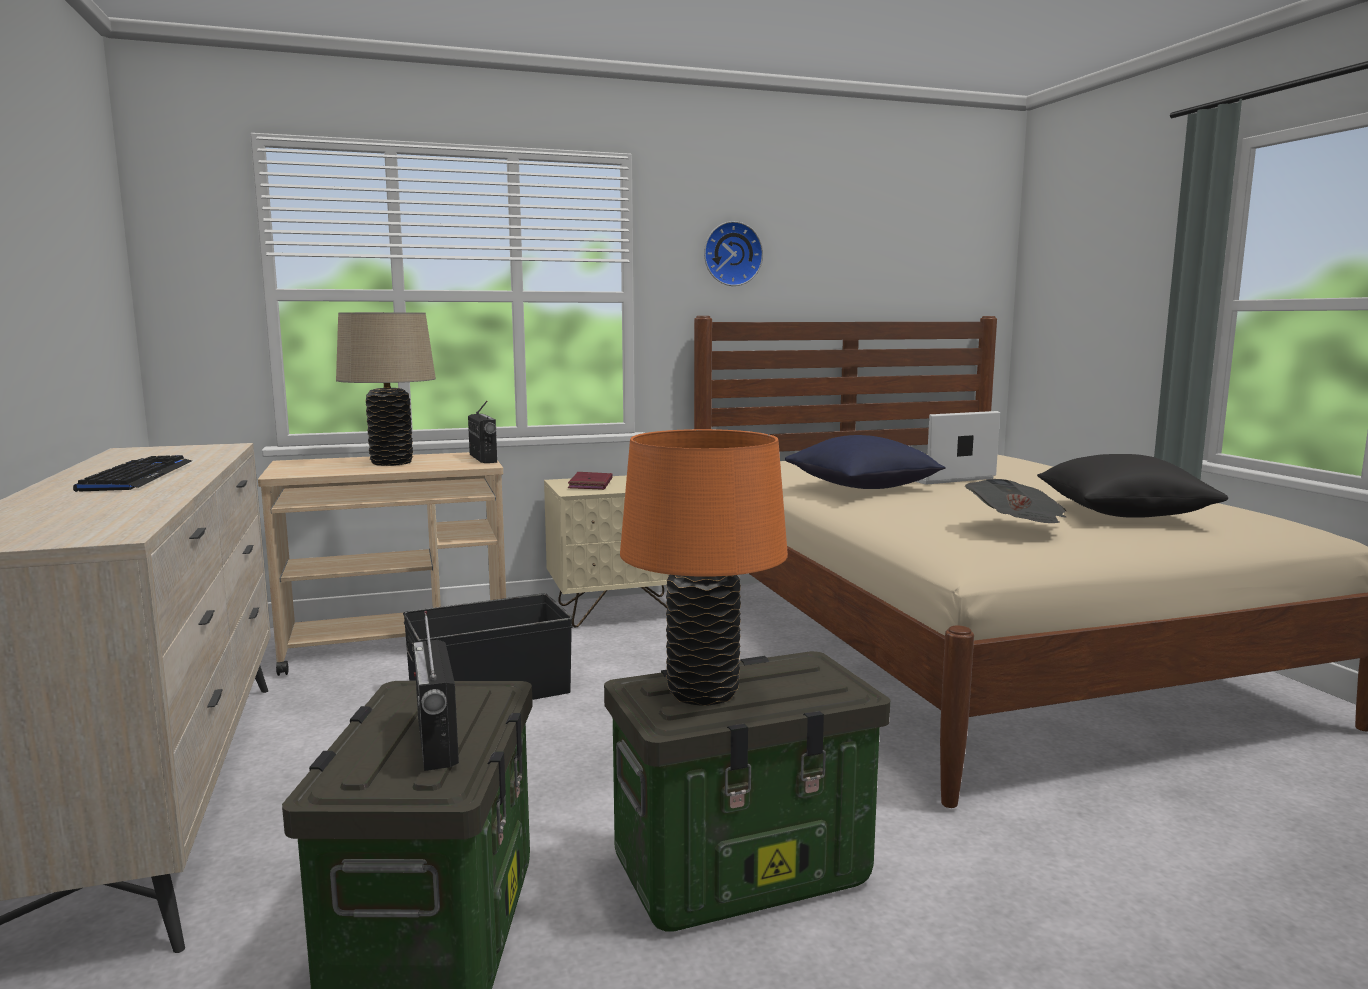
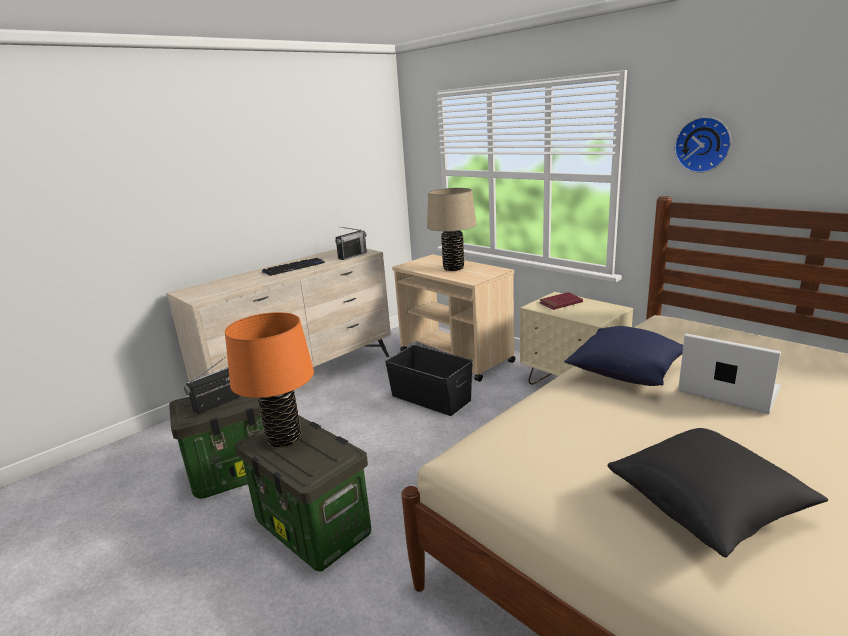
camera: 65 degrees right, 10 degrees up
(483, 459) = (489, 276): radio -> radio (352, 256)
(1017, 529) = (554, 458): newspaper -> none

